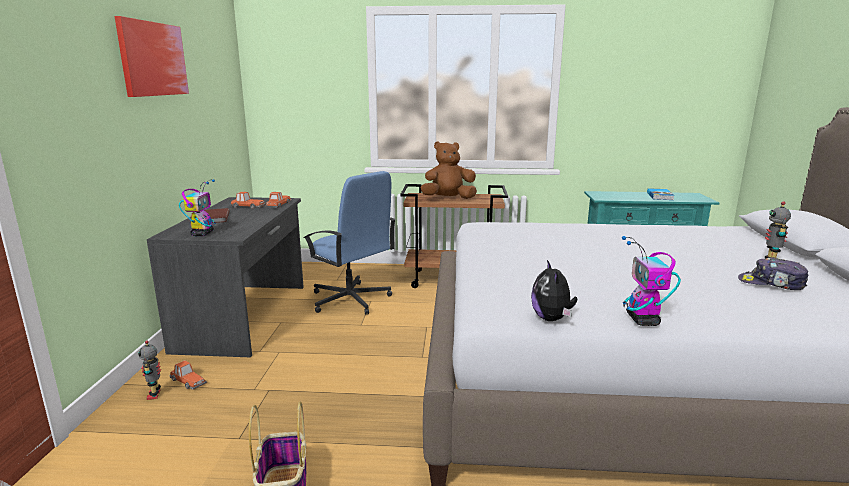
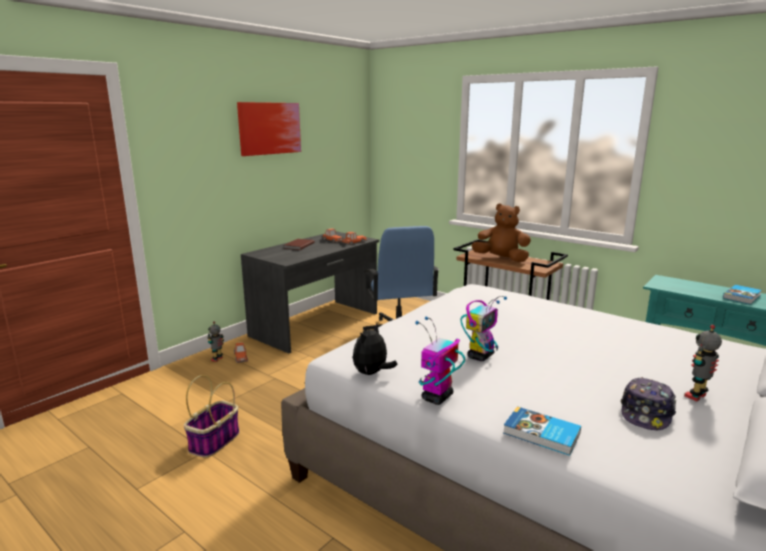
camera: 35 degrees right, 0 degrees up
(202, 234) = (273, 256): toy robot -> toy robot (480, 356)
(758, 321) = (541, 434): none -> book
(771, 284) = (646, 413): cap -> cap turned 120 degrees counterclockwise

